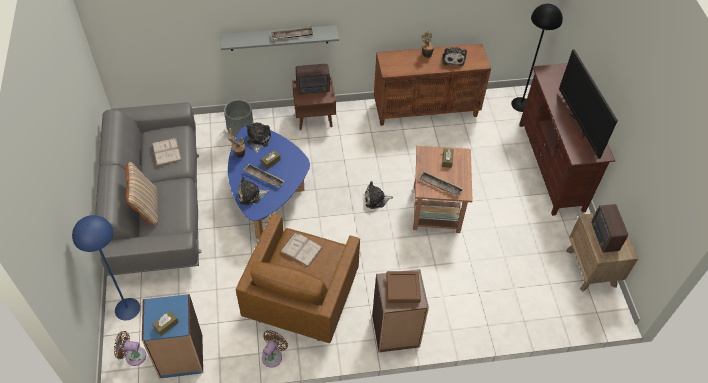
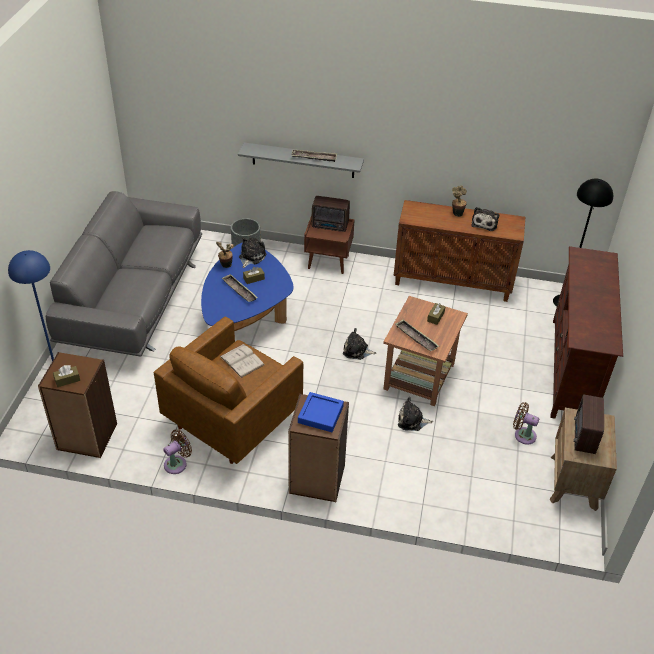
camera: 20 degrees right, 10 degrees down
(133, 356) = (42, 422): brown fan -> brown fan (523, 435)
(146, 208) = (112, 287): beige pillow -> none
(166, 151) = (155, 244): white book -> none
(181, 357) = (86, 437): blue bookcase -> brown bookcase
(251, 195) = (218, 302): plush toy -> plush toy (412, 421)
(402, 289) = (320, 414): brown tray -> blue tray
(579, 125) = (596, 312): television -> none

